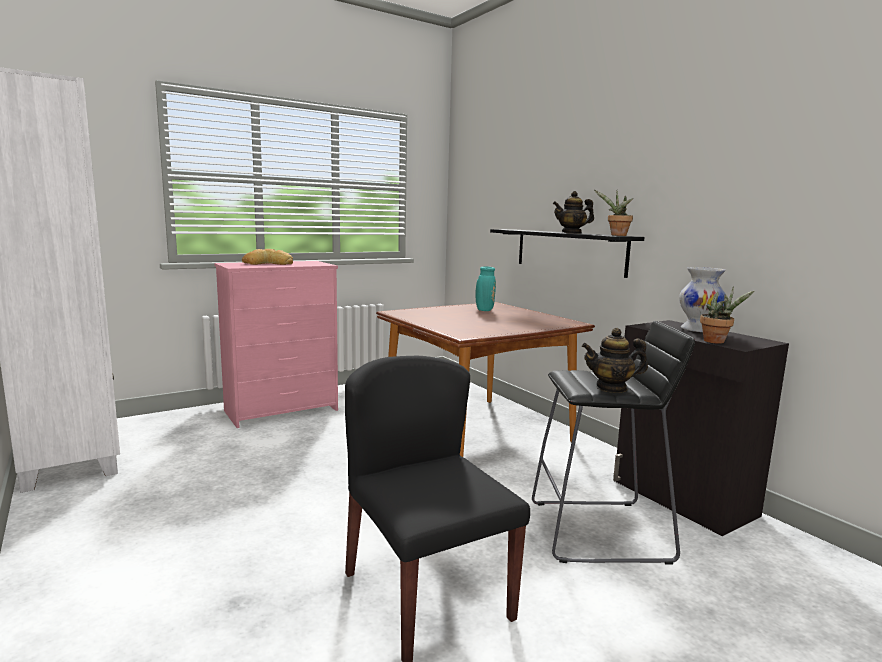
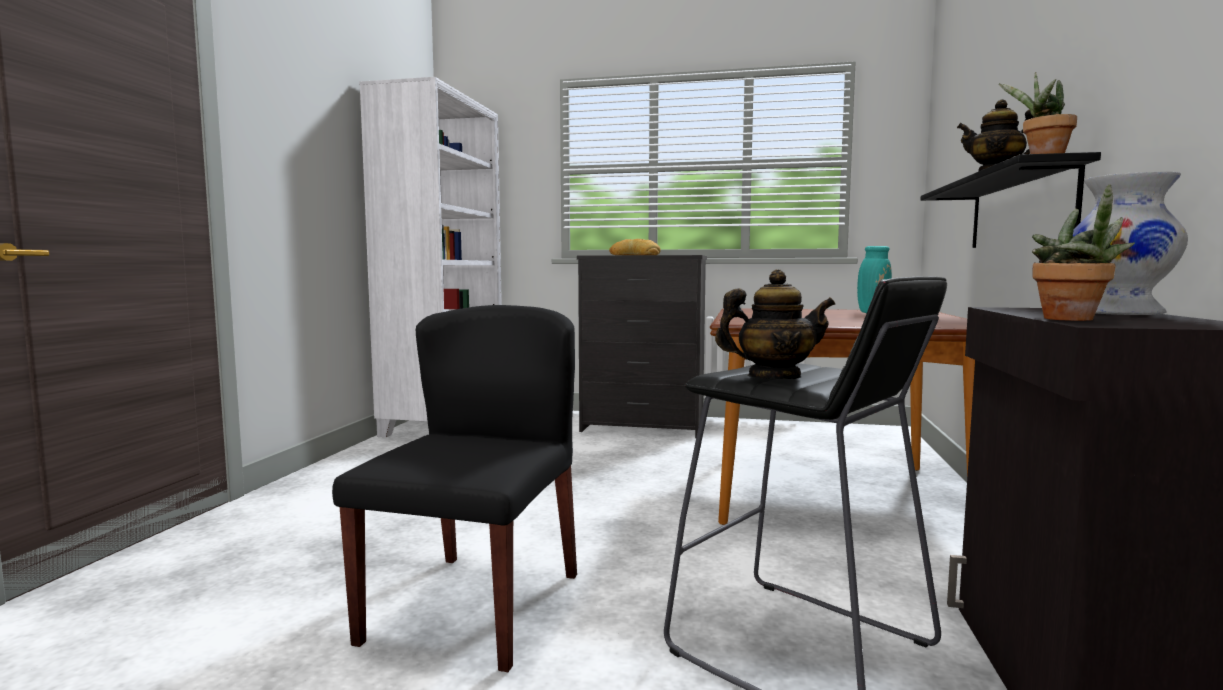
camera: 45 degrees right, 5 degrees down
(282, 410) = (643, 427): pink dresser -> black dresser
(611, 388) = (773, 377): teapot -> teapot turned 135 degrees clockwise

